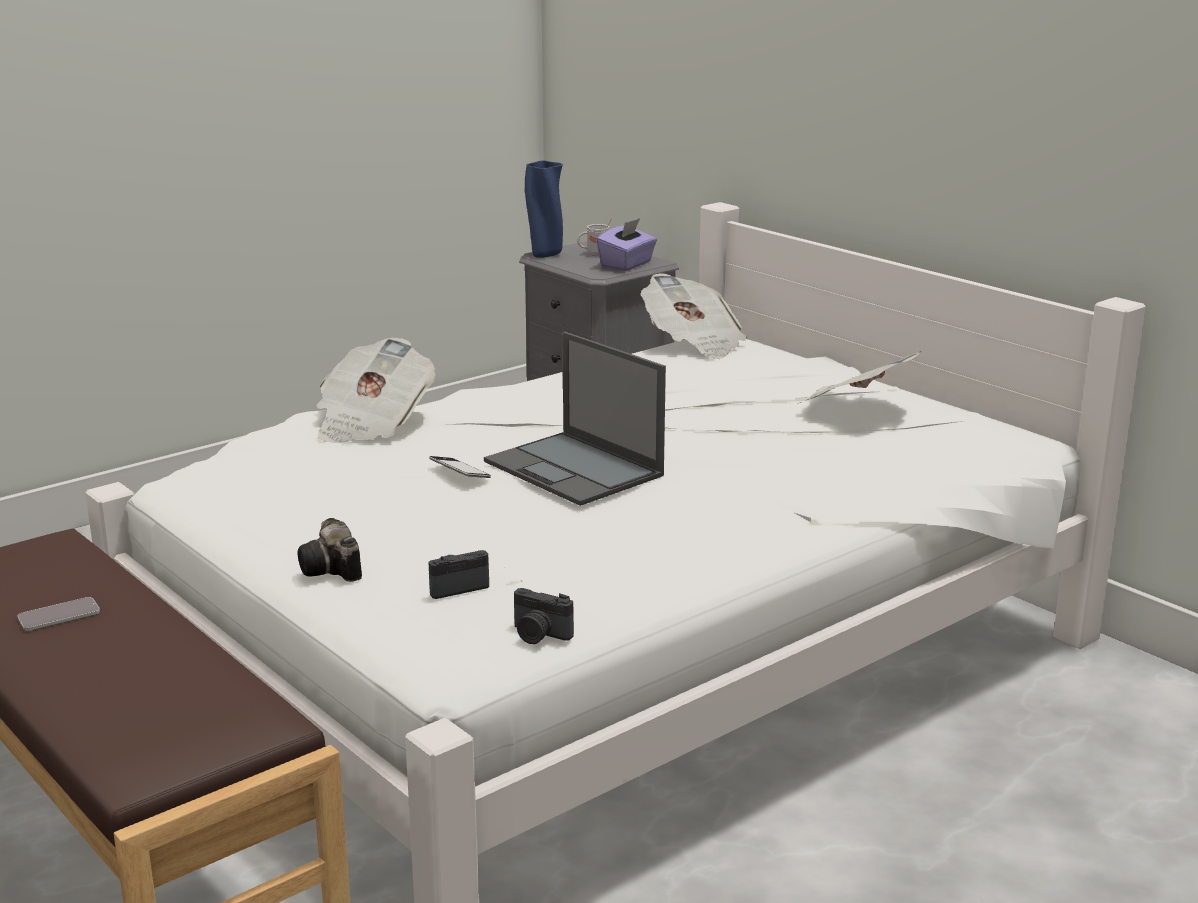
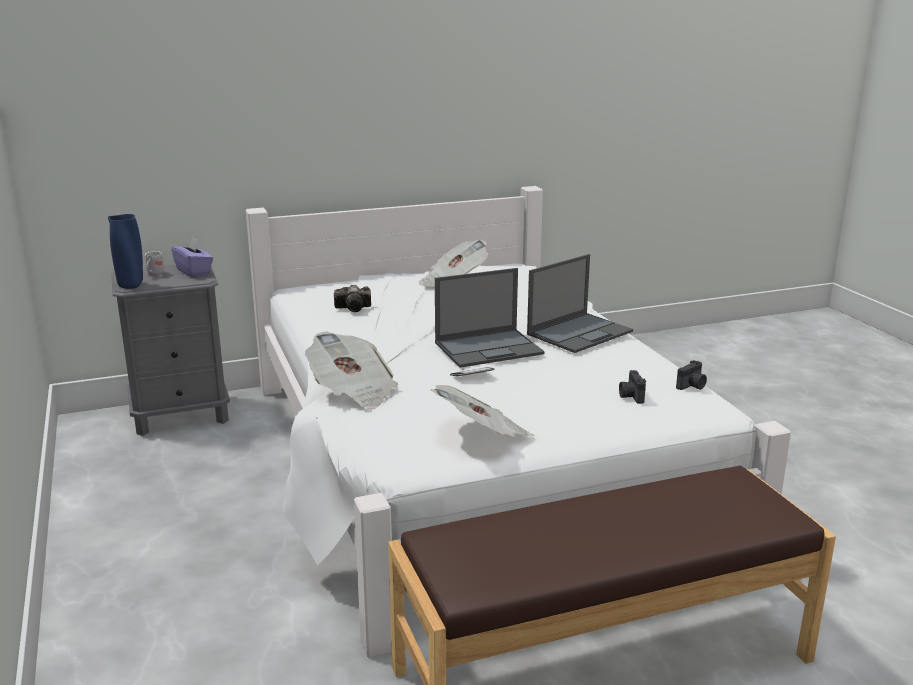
camera: 70 degrees left, 0 degrees up
(59, 616) = (569, 538): phone -> none
(333, 570) = (591, 425): camera -> camera (355, 308)
(693, 344) = (301, 296): newspaper -> newspaper (482, 436)
(705, 521) = (580, 332): none -> laptop

